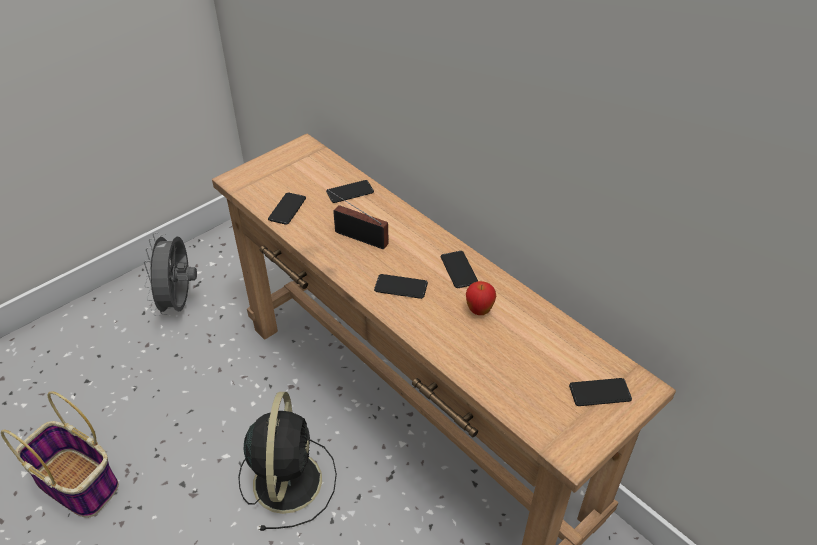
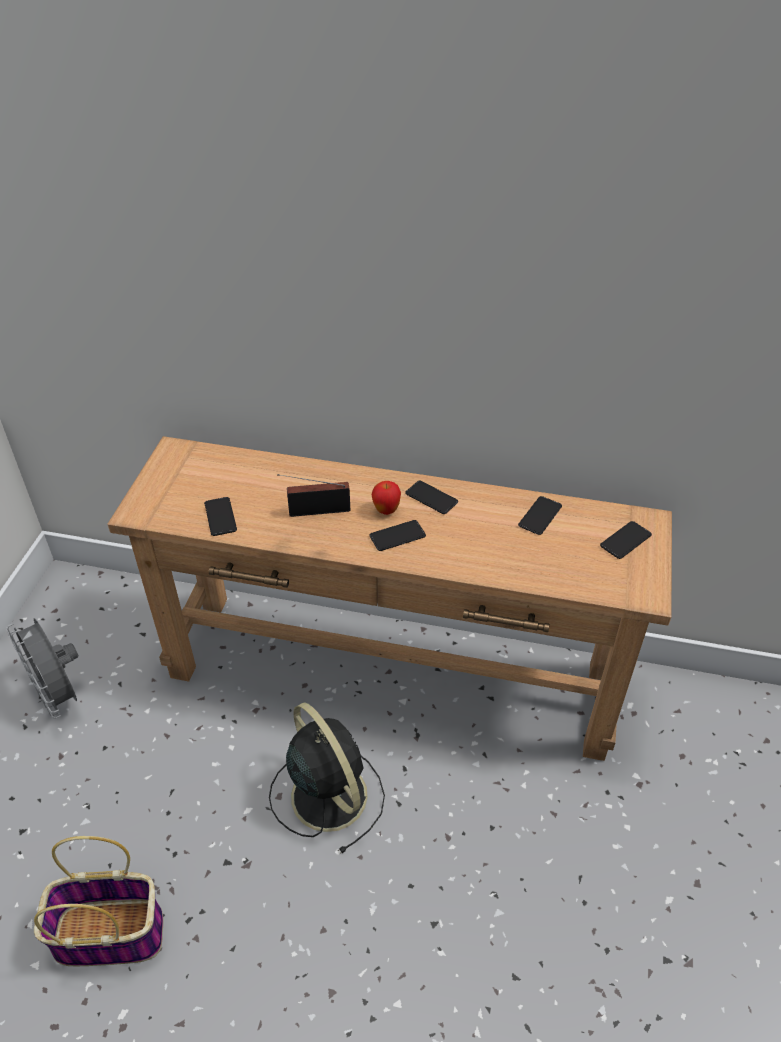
camera: 35 degrees left, 0 degrees up
(350, 192) = (266, 474): phone -> phone (540, 516)
(479, 311) = (480, 524): apple -> apple (386, 510)

